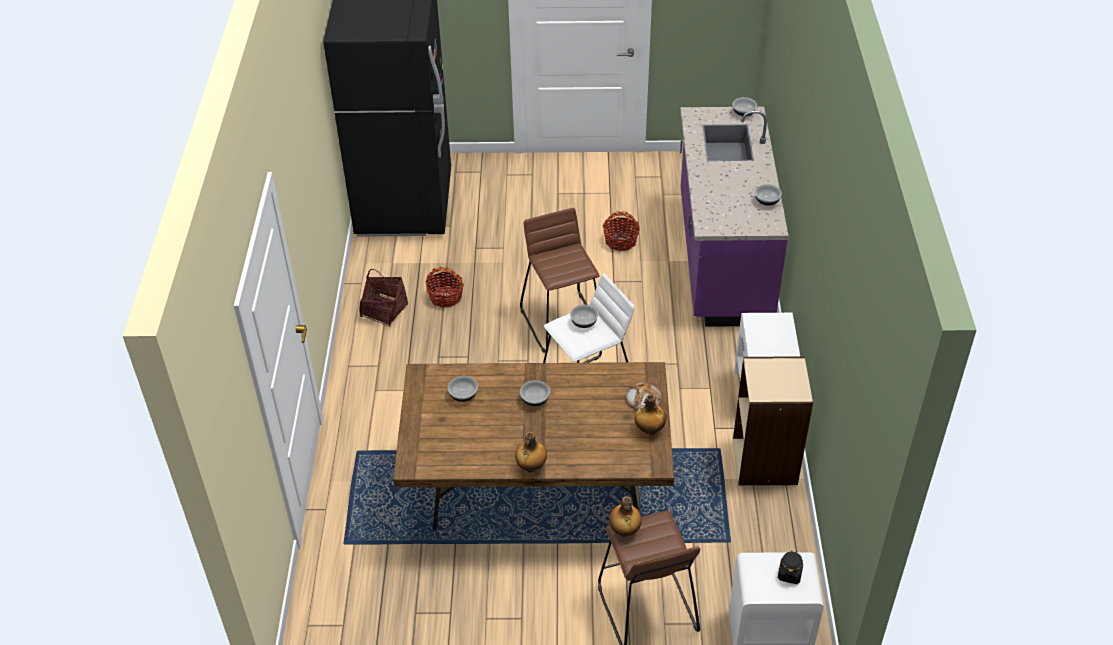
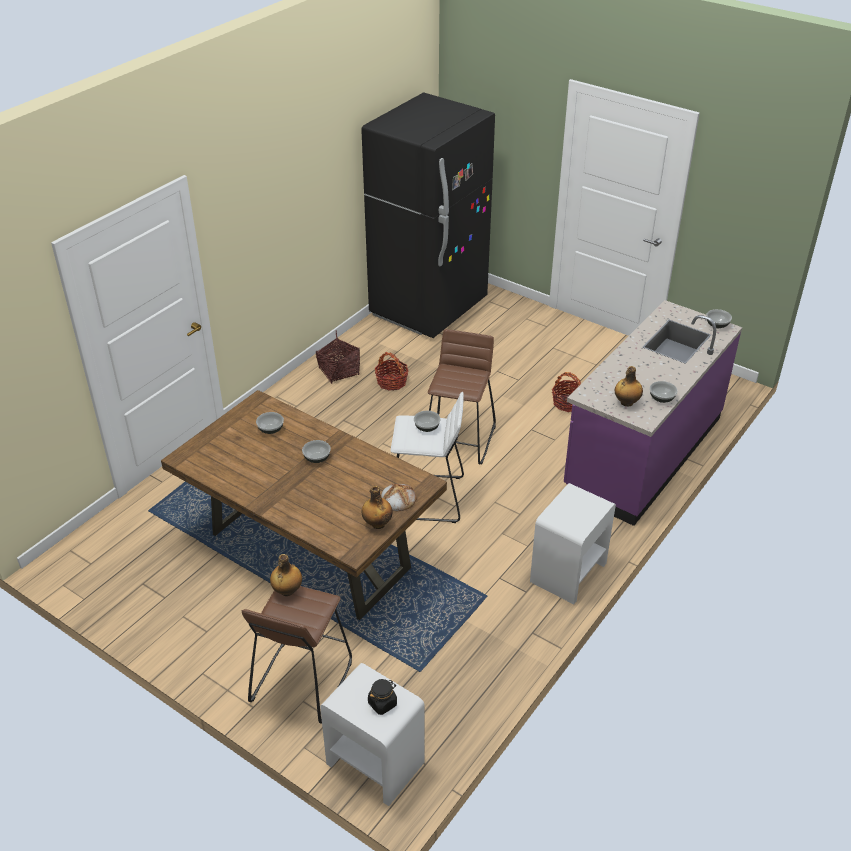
camera: 35 degrees right, 5 degrees down
(531, 467) = (260, 502): bottle -> bottle (626, 403)
(765, 461) = (515, 627): beige bookcase -> none

